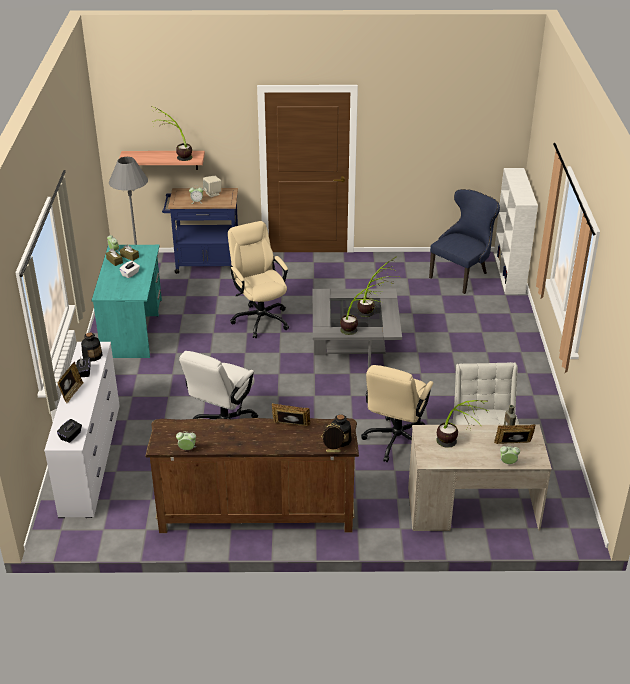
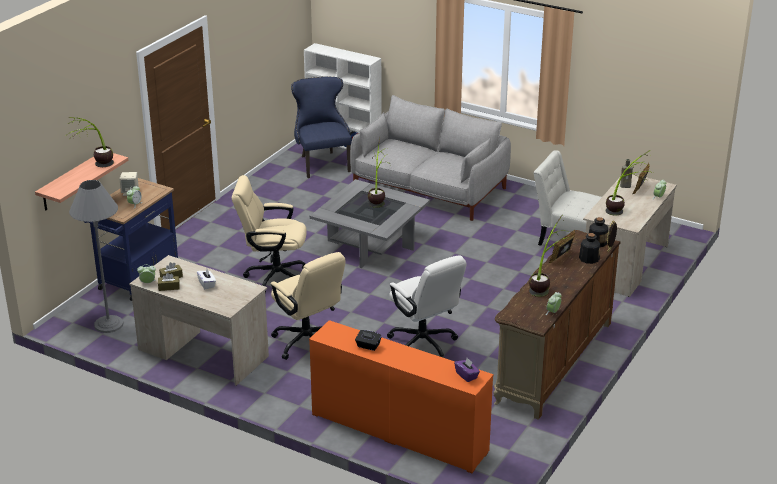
camera: 60 degrees left, 5 degrees down
(71, 393) = (396, 360): picture frame -> none
(71, 436) = (466, 375): black tissue box -> purple tissue box
(91, 458) = (399, 432): white dresser -> orange dresser
(92, 356) = (344, 335): bottle -> bottle (588, 258)
(133, 328) = (203, 353): turquoise desk -> beige desk
(359, 331) = (400, 214): potted plant -> potted plant (545, 286)
(395, 443) = (519, 269): beige office chair -> beige office chair (309, 344)
(483, 343) = (429, 189): none -> grey sofa

